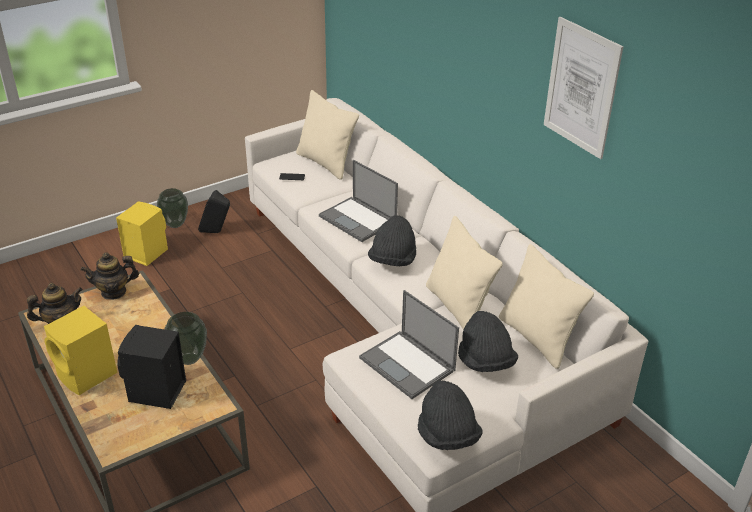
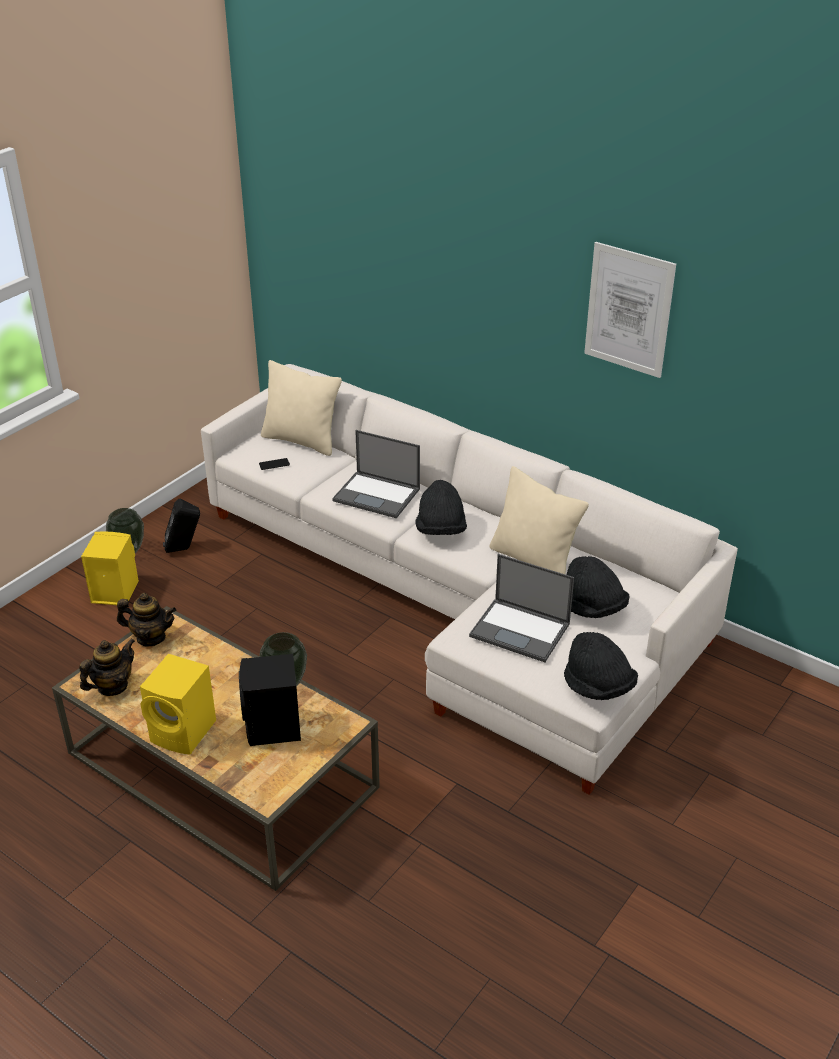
camera: 20 degrees left, 0 degrees up
(114, 292) = (151, 637): teapot -> teapot turned 135 degrees counterclockwise
(537, 338) = (627, 573): beige pillow -> none

